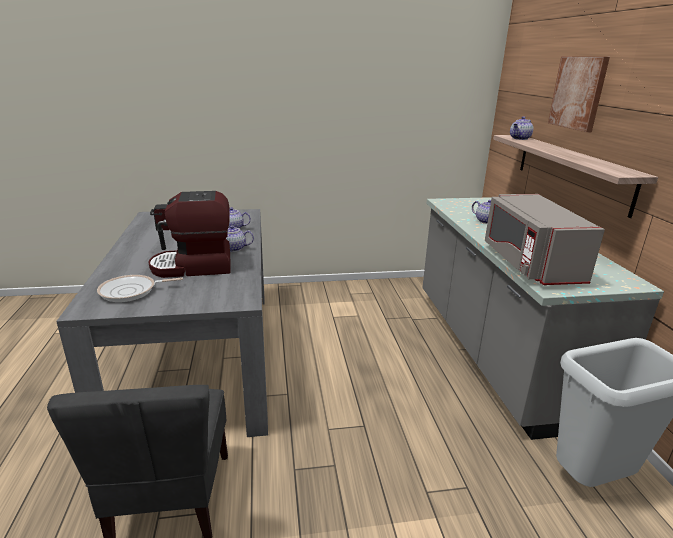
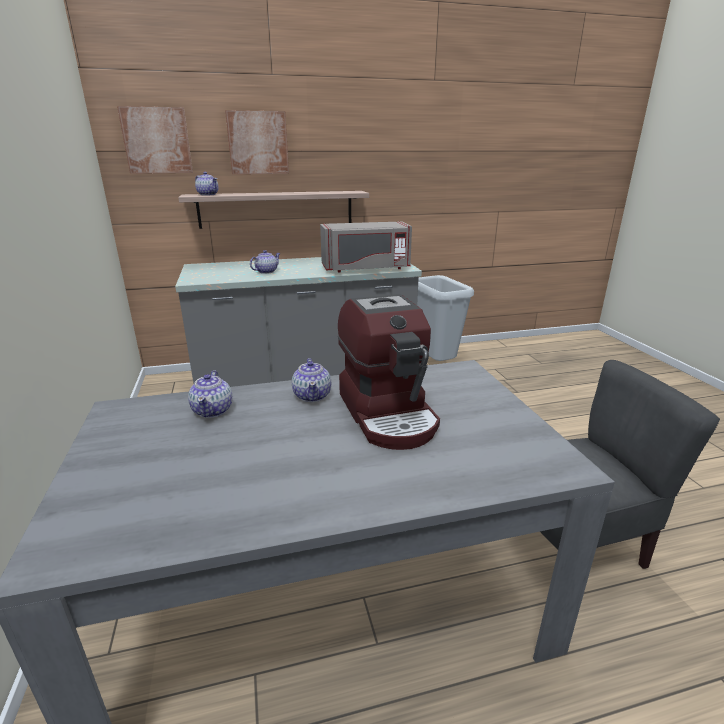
camera: 95 degrees left, 0 degrees up
(131, 291) = (493, 444): frying pan -> none
(522, 84) = (157, 140): none -> picture

